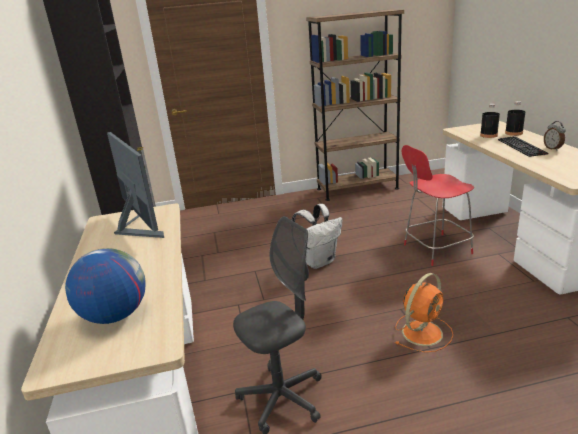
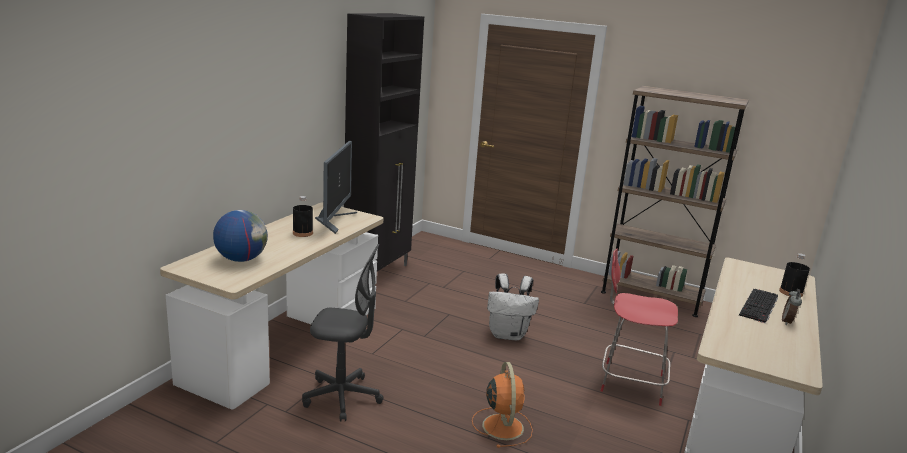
camera: 35 degrees right, 5 degrees down
(423, 332) = (502, 425): orange fan -> orange fan turned 90 degrees counterclockwise
(488, 135) = (756, 282): black bottle -> black bottle (302, 233)

